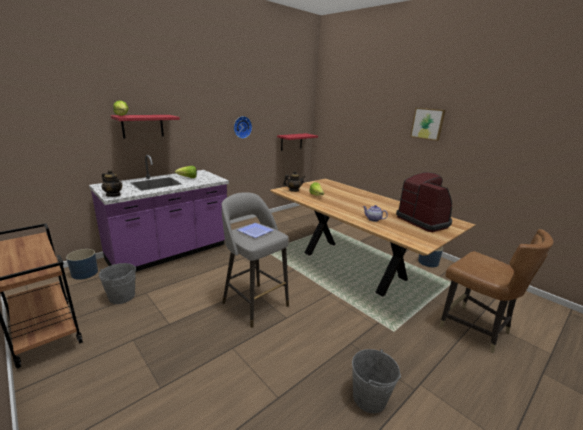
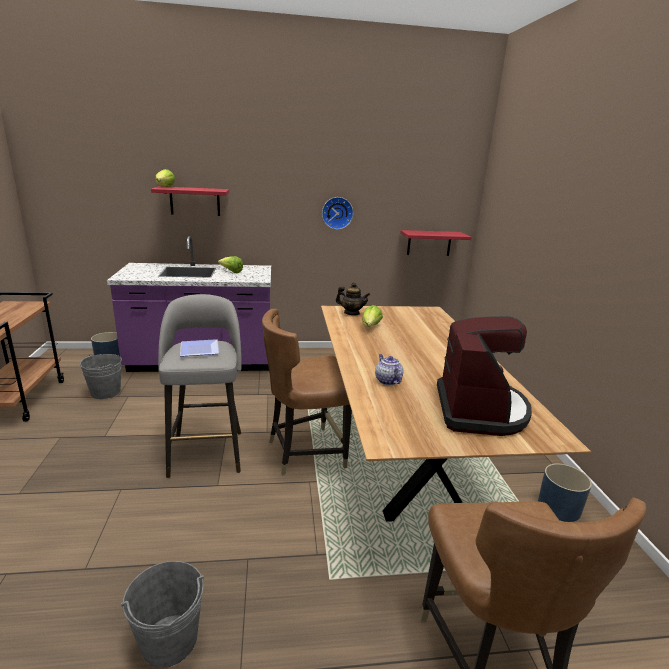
camera: 35 degrees right, 0 degrees up
(113, 195) = (125, 276): teapot -> none
(307, 281) = (306, 452): none -> brown chair
(428, 123) = (619, 227): picture -> none

